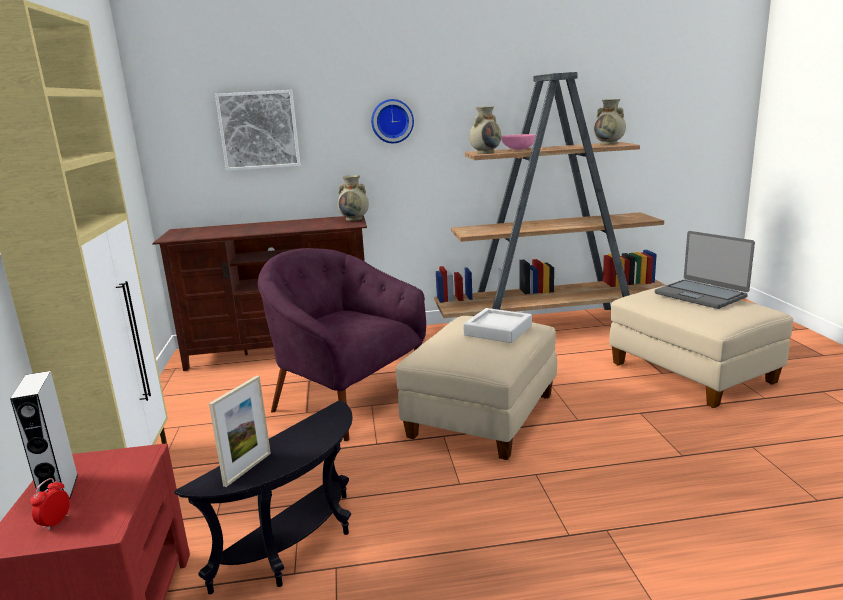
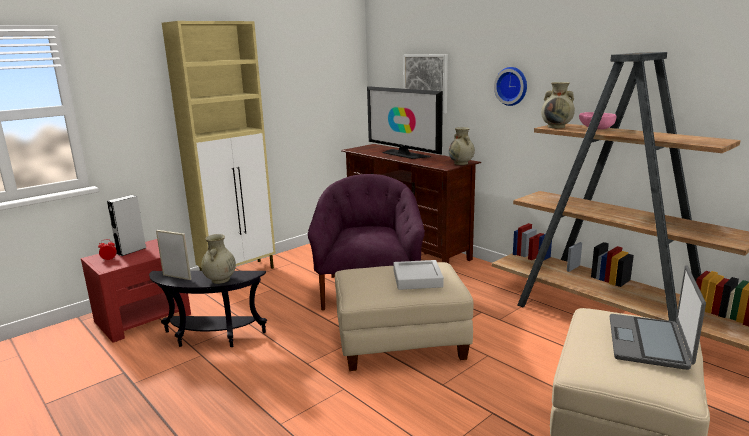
camera: 55 degrees right, 0 degrees up
(248, 469) = (177, 277): picture frame -> picture frame turned 150 degrees counterclockwise
(260, 227) = (404, 154): none -> television
(609, 143) = (705, 140): beige vase -> beige vase (220, 280)

